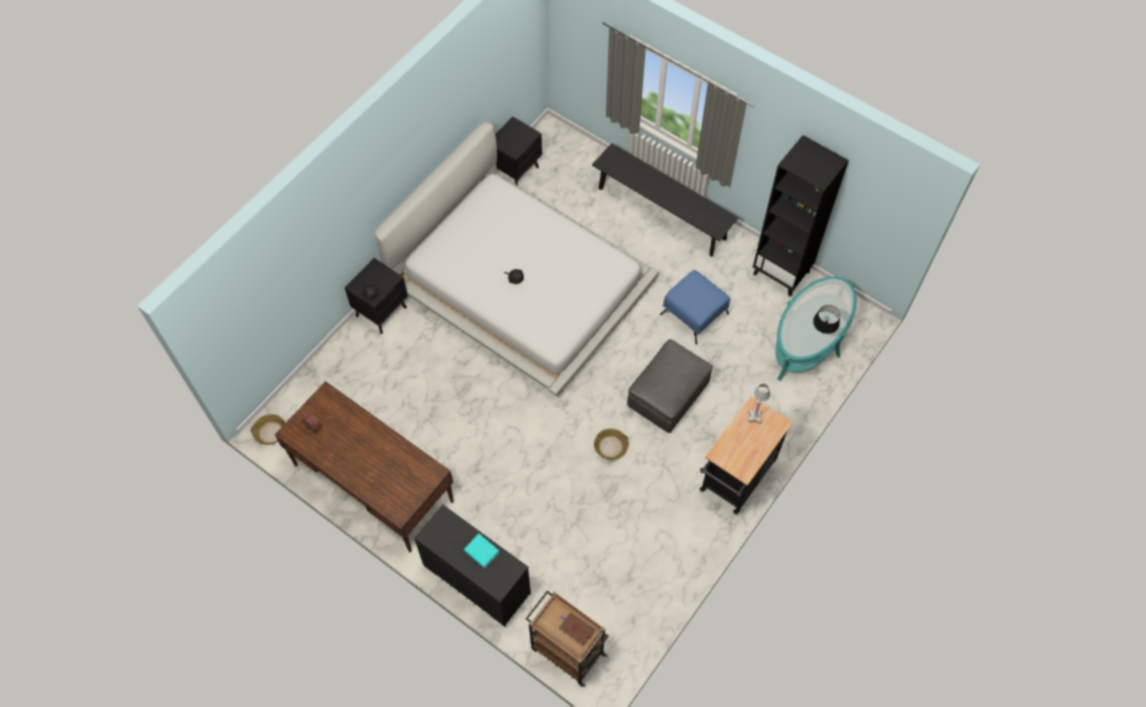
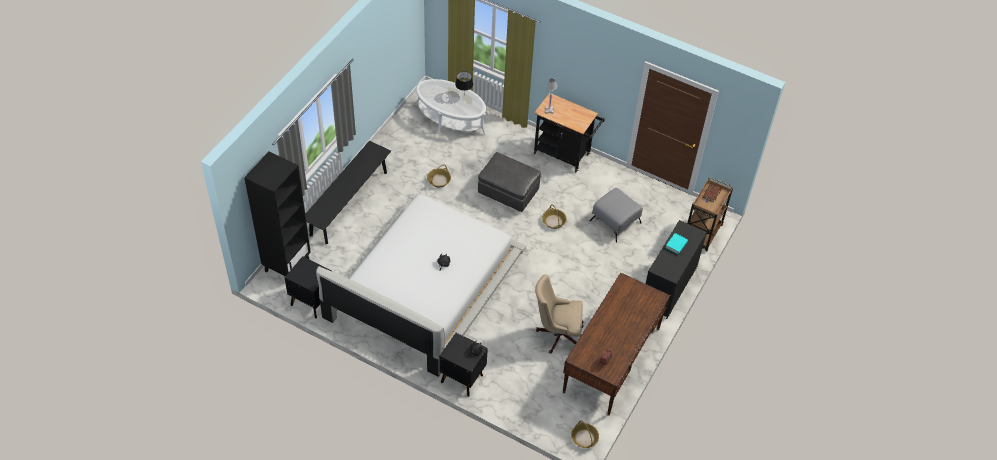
camera: 100 degrees left, 10 degrees down
(425, 423) = (557, 334): none -> beige office chair
(602, 529) = (615, 222): none -> grey ottoman
(694, 314) = (439, 180): blue ottoman -> basket
(782, 273) = (397, 133): black bookcase -> black bookcase (287, 265)
(809, 338) = (450, 119): turquoise coffee table -> white coffee table

